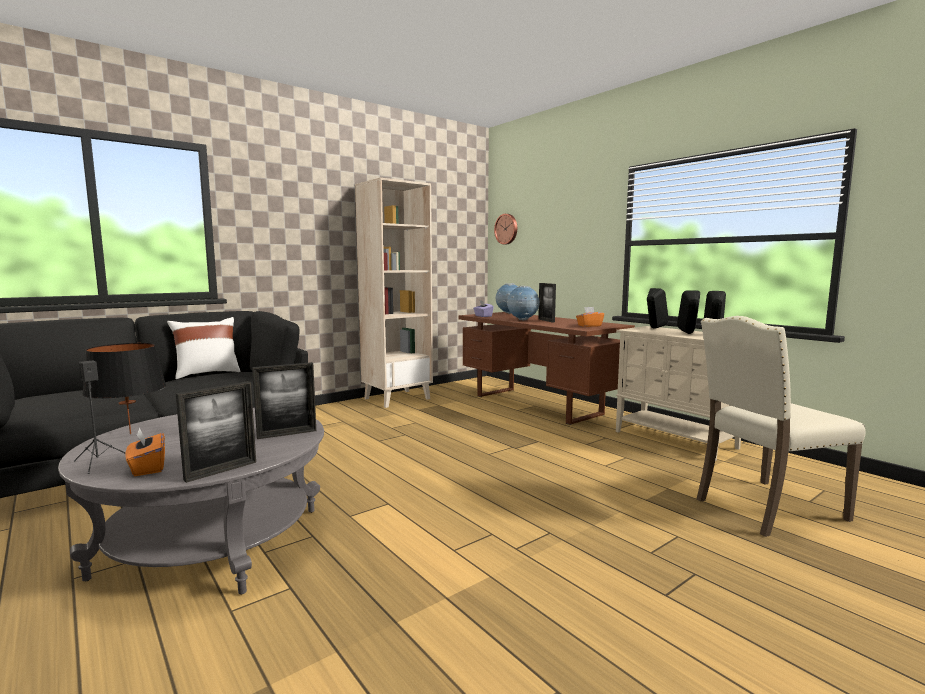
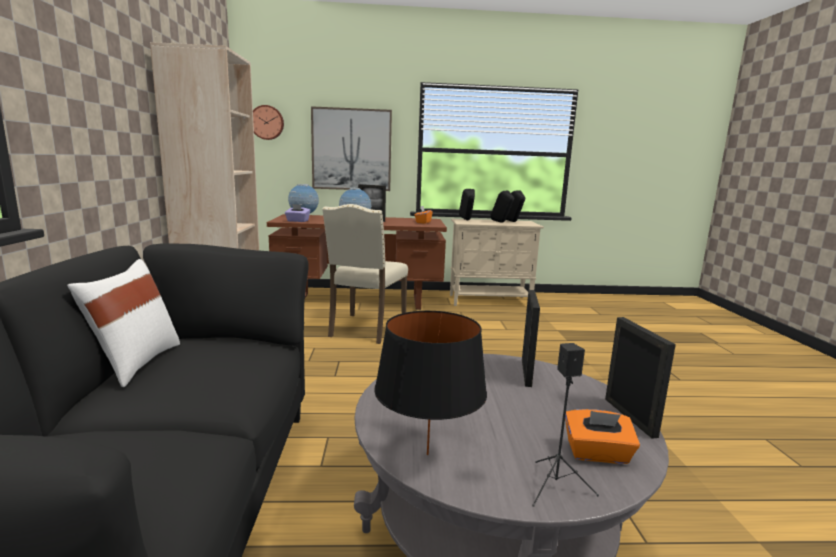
camera: 55 degrees left, 5 degrees up
(565, 248) = (351, 149): none -> picture
(765, 508) = (601, 324): beige chair -> beige chair (365, 329)

